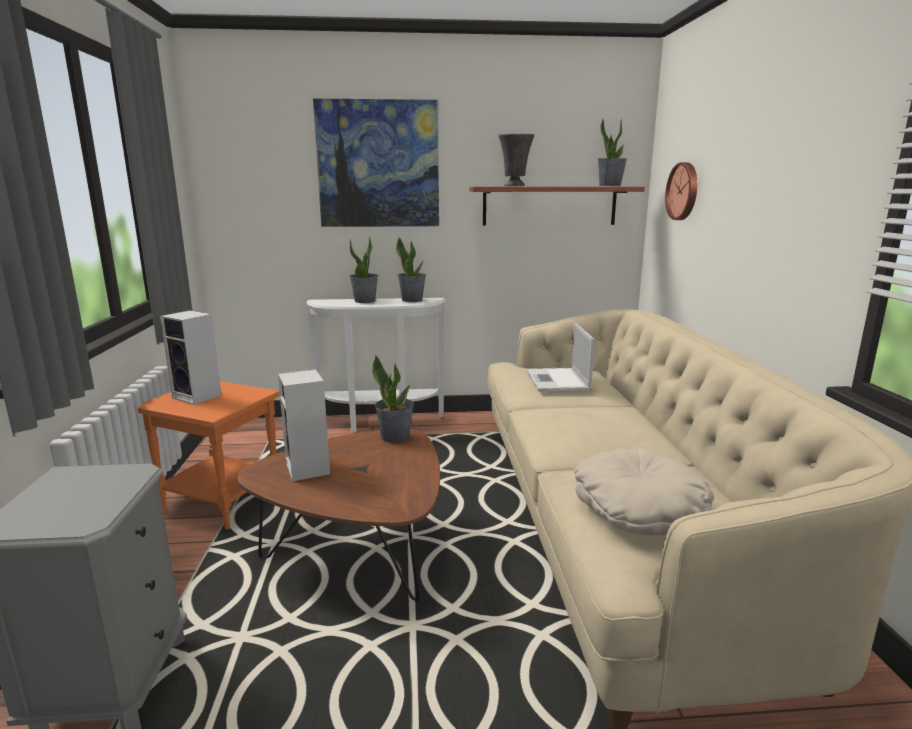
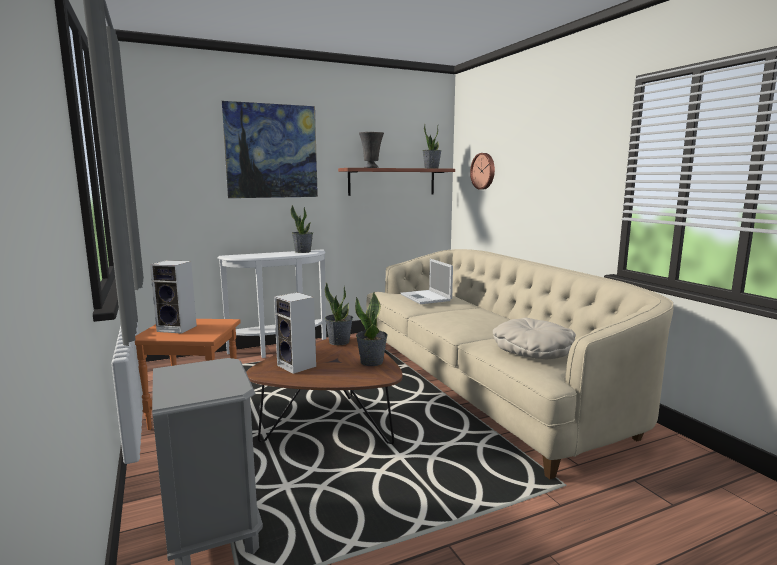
camera: 20 degrees left, 5 degrees down
(365, 301) = (267, 254): potted plant -> potted plant (372, 362)

